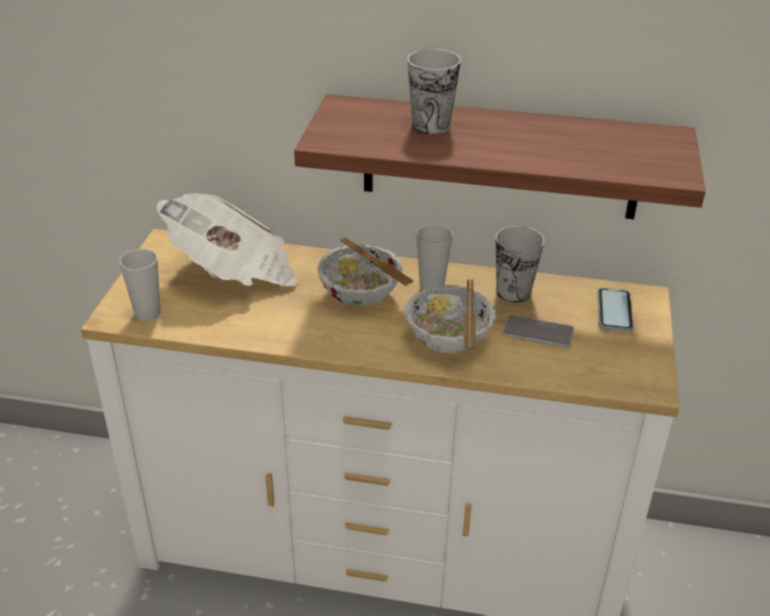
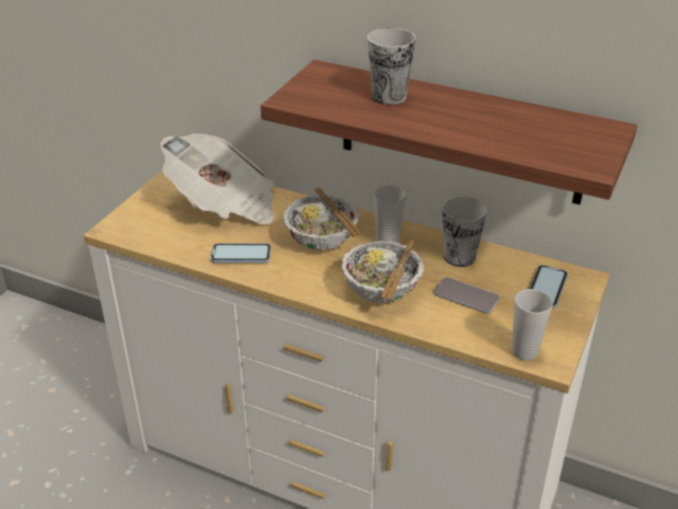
camera: 15 degrees right, 0 degrees up
(147, 313) = (140, 230): cup -> cup (524, 351)
(277, 324) = (241, 255): none -> phone

